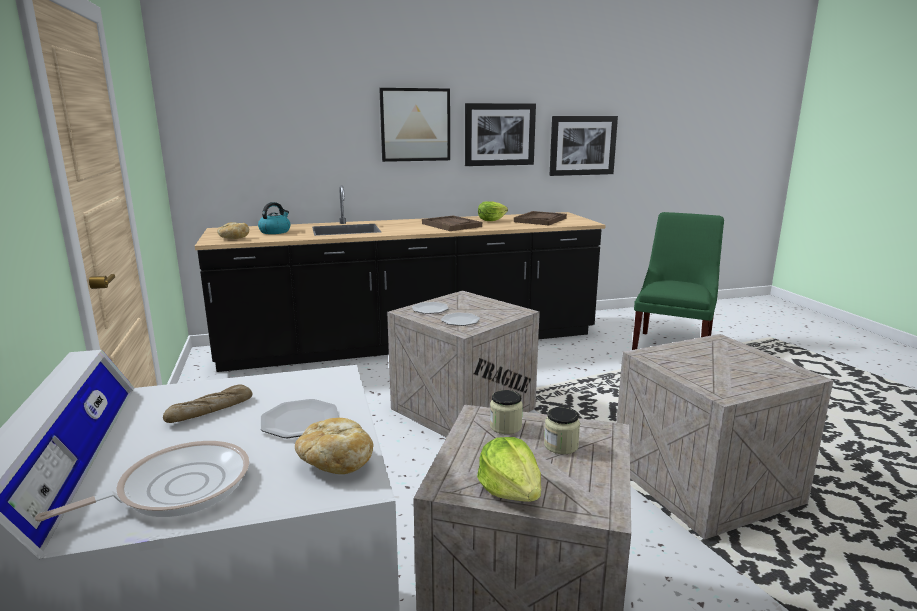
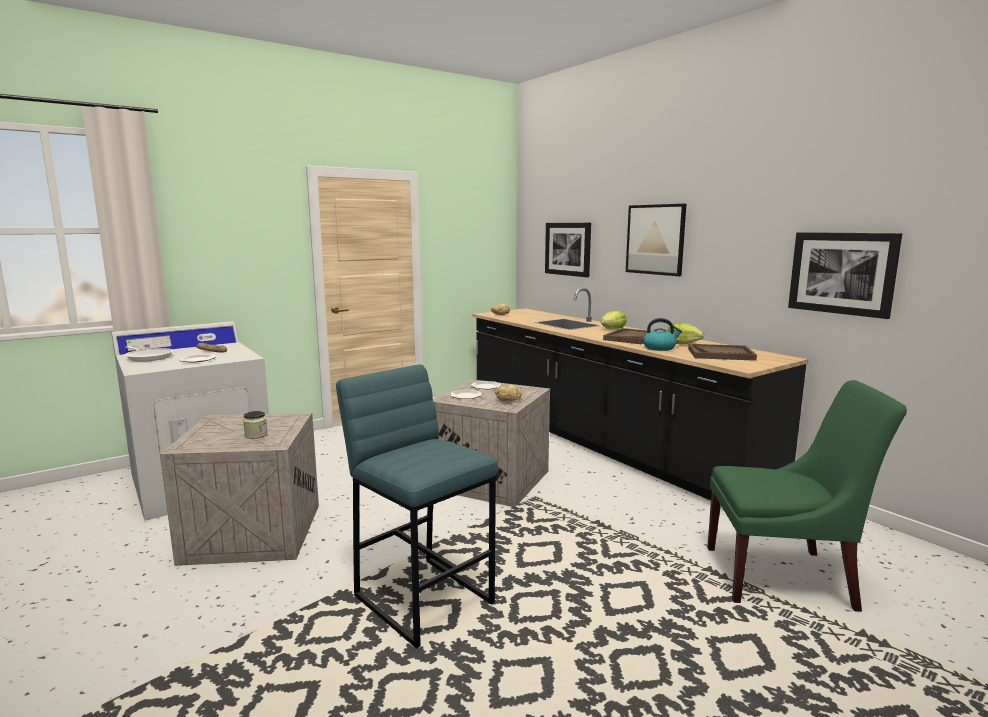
camera: 70 degrees right, 5 degrees down
(275, 231) = (532, 316): kettle -> kettle (660, 348)
(335, 462) = (157, 367): bread -> bread (508, 400)
(499, 134) = (733, 252): picture -> picture (568, 249)
(505, 426) = (281, 422): jar -> none
(511, 490) = (208, 429): lettuce -> lettuce (613, 329)
(701, 482) = (421, 598): crate -> turquoise stool

